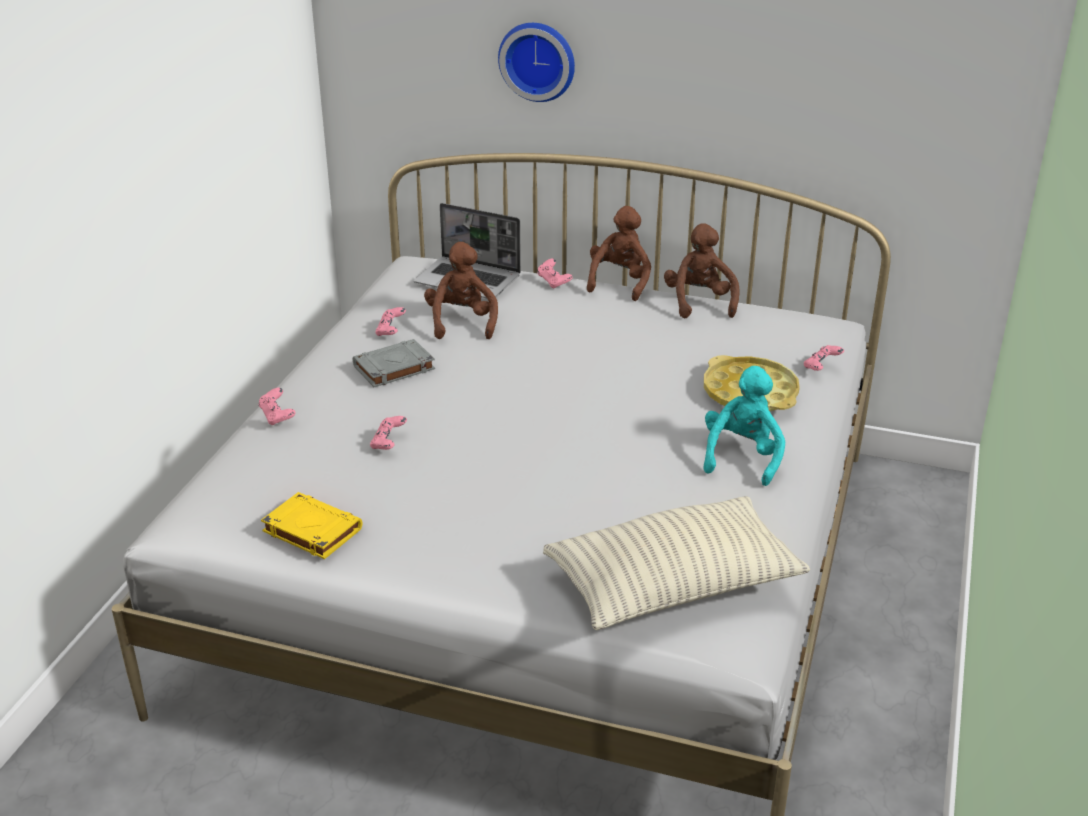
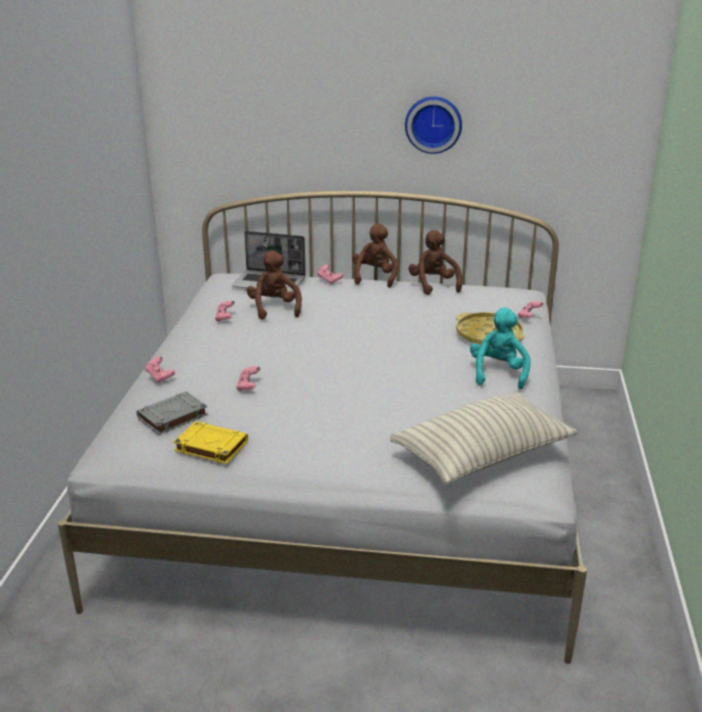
camera: 10 degrees left, 5 degrees down
(393, 368) = (235, 340): grey book -> grey book (172, 417)
(538, 60) = (309, 126): wall clock -> wall clock (433, 124)

